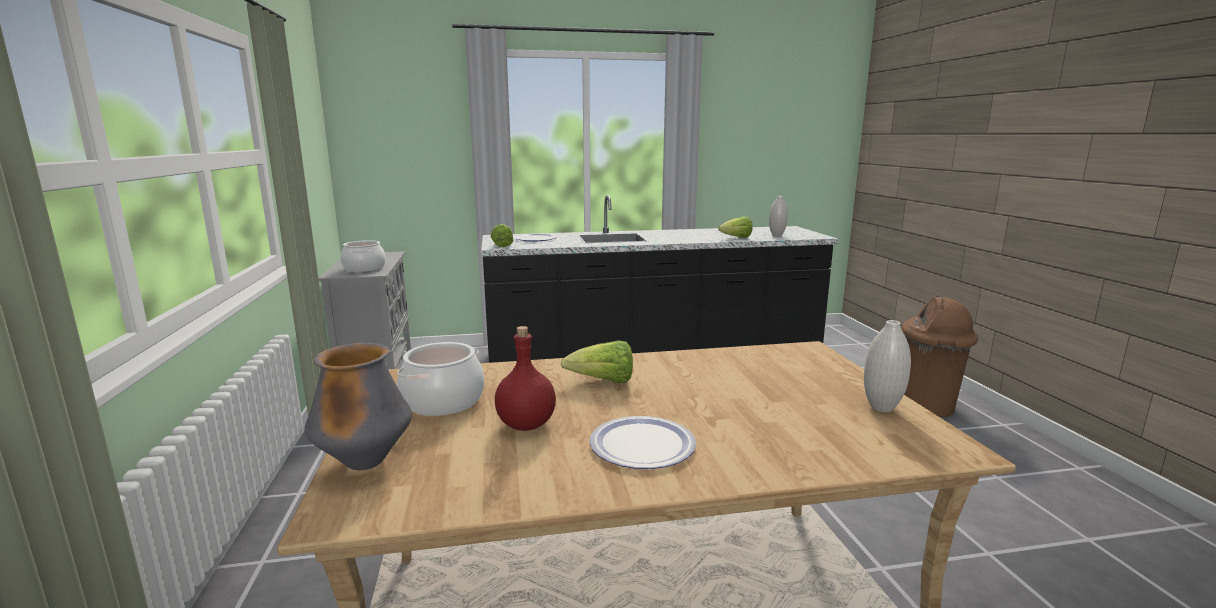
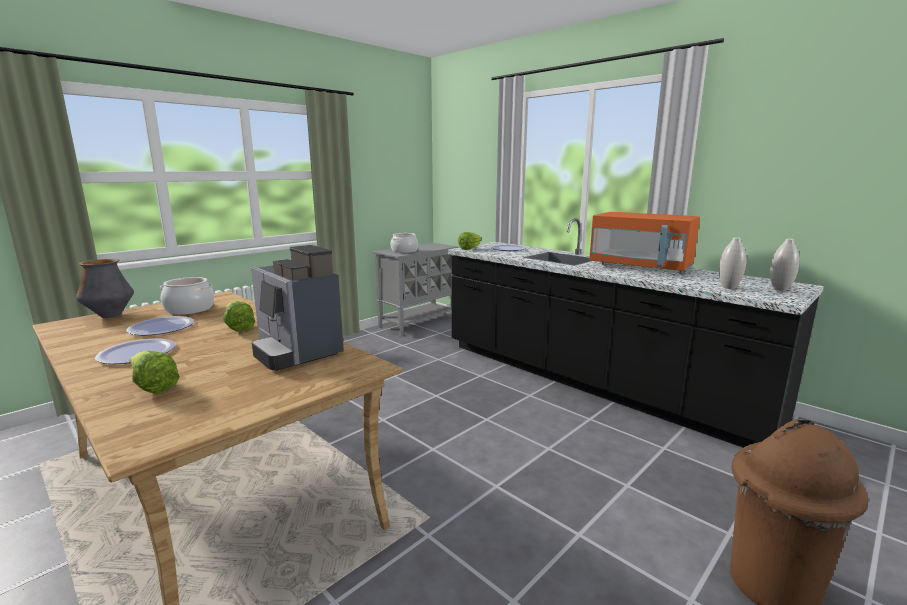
camera: 55 degrees right, 0 degrees up
(526, 424) = (162, 327): red bottle -> plate
(687, 233) = (640, 267): none -> orange microwave
(736, 238) = (667, 279): lettuce -> lettuce (153, 387)
(736, 367) = (296, 351): none -> coffee machine
(881, 408) = (229, 408): white vase -> white vase (780, 289)

